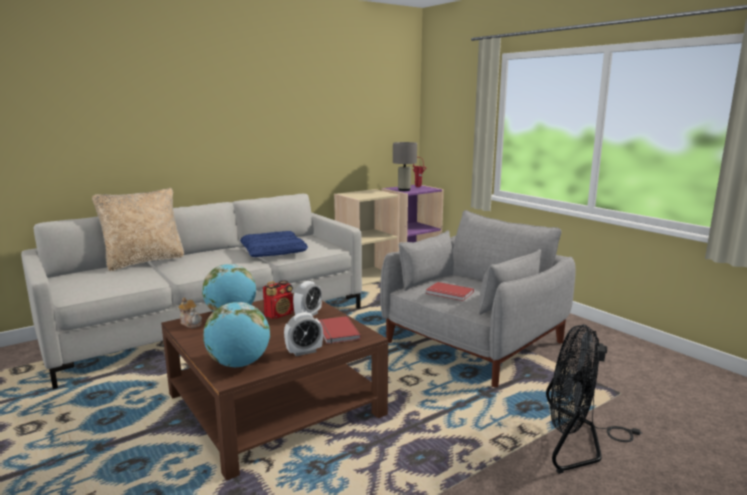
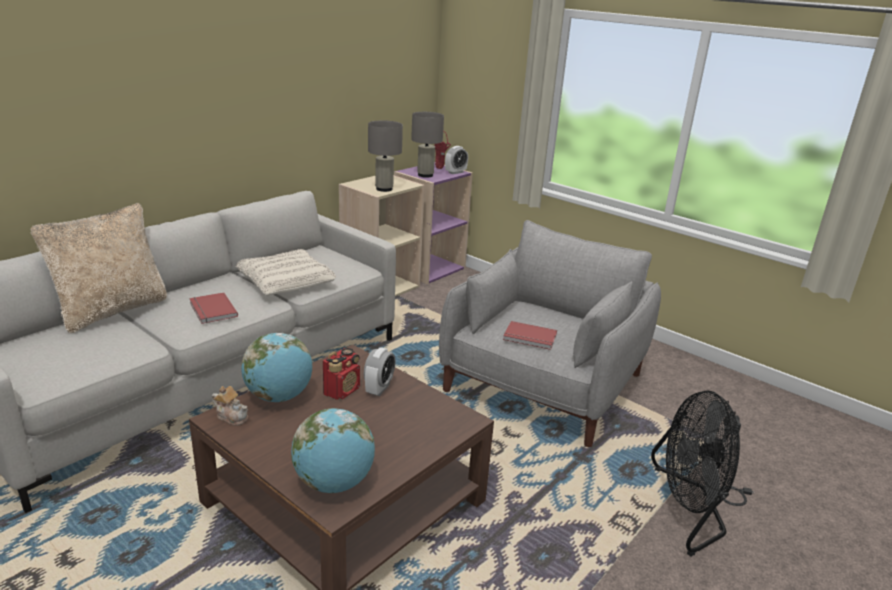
camera: 15 degrees left, 10 degrees up
(273, 252) = (286, 282): blue pillow -> beige pillow
(304, 352) = (405, 453): alarm clock -> alarm clock (455, 172)
(336, 332) = (427, 415): red book -> red book (211, 310)
(366, 196) = (384, 189): none -> grey table lamp

